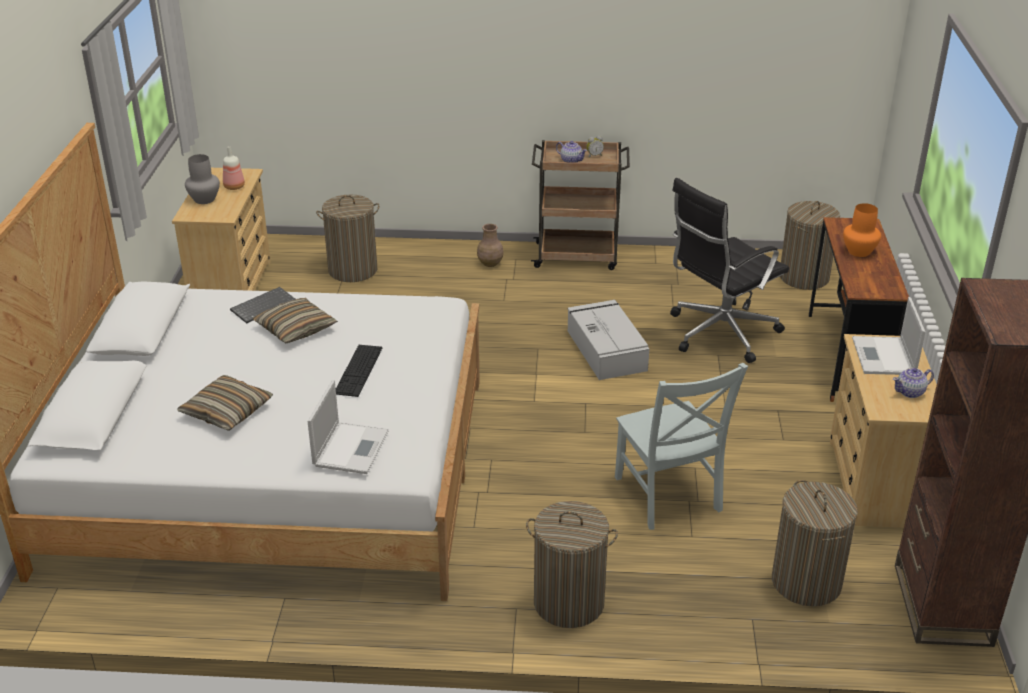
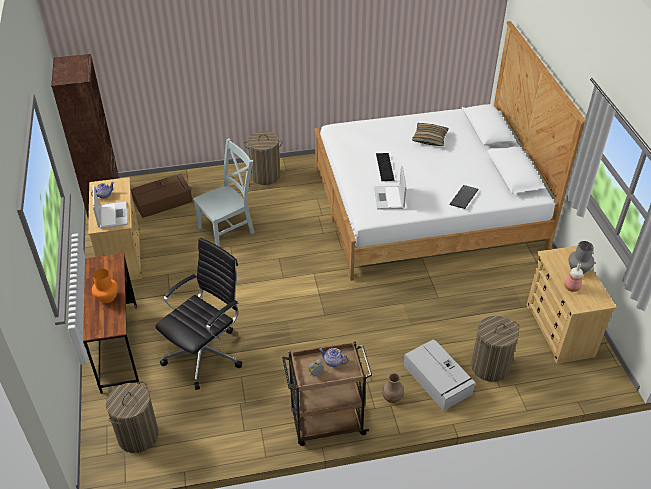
camera: 165 degrees right, 10 degrees up
(295, 329) = (434, 186): pillow -> none
(351, 447) = (363, 130): laptop -> laptop (389, 198)
(606, 349) = (280, 323): grey storage box -> grey storage box (438, 380)
(668, 497) = (228, 229): grey chair -> grey chair turned 90 degrees clockwise
(806, 582) = (163, 201): laundry basket -> brown storage box

